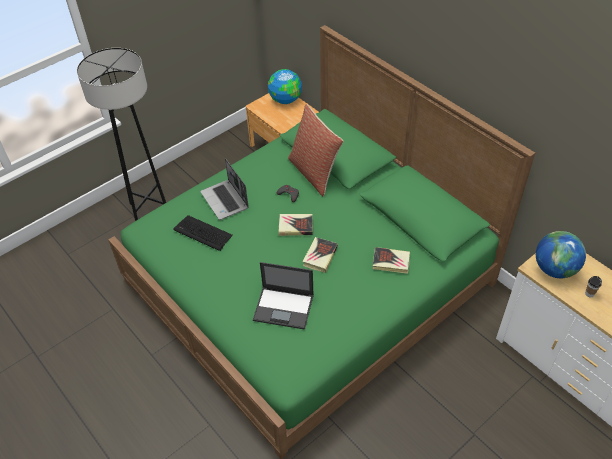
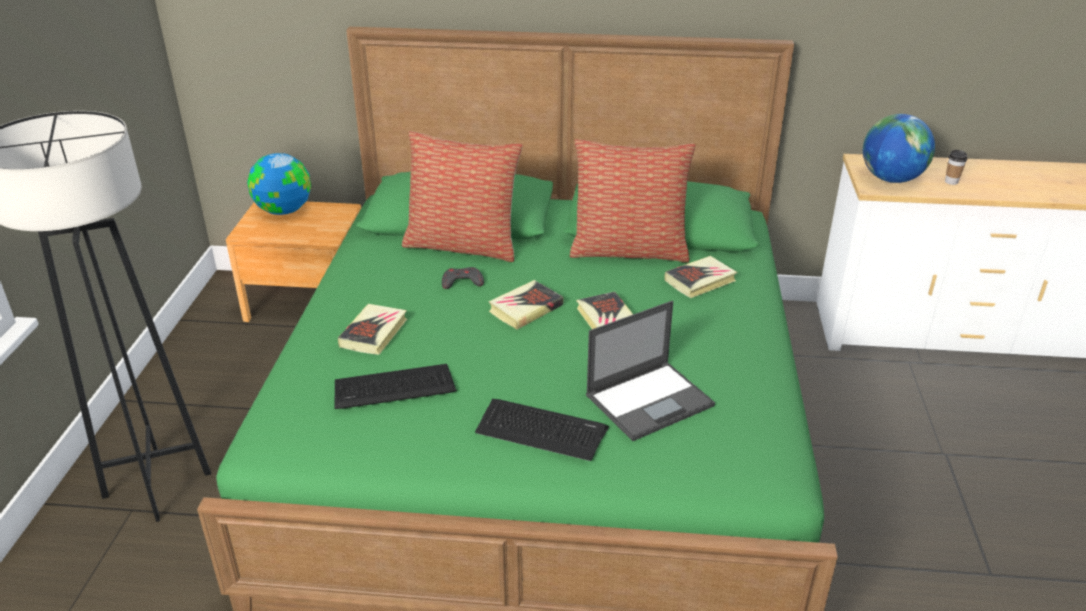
camera: 45 degrees left, 15 degrees down
(225, 200) = (374, 333): laptop -> book
(228, 290) = (541, 430): none -> keyboard
(383, 222) = (629, 250): none -> pillow

